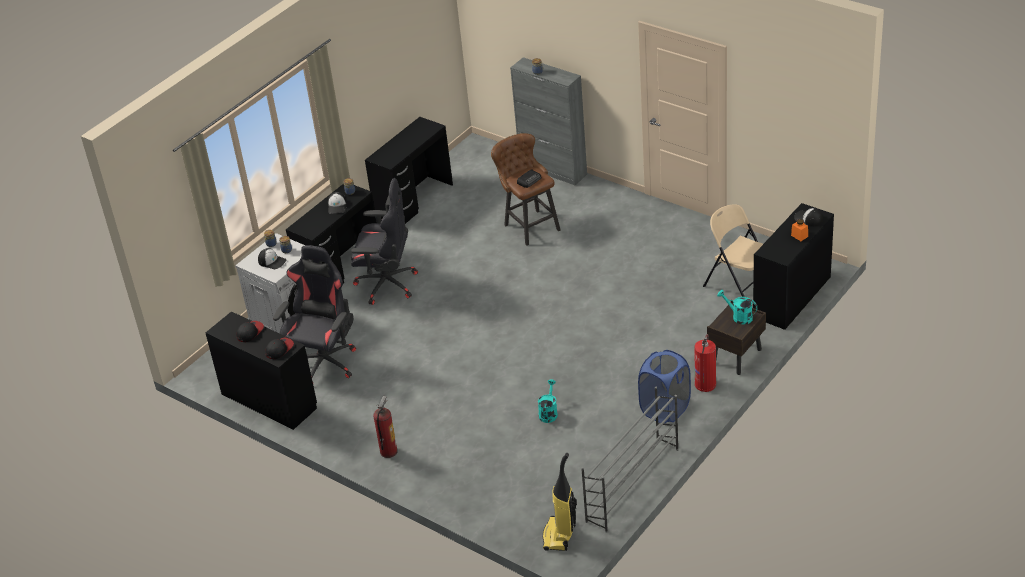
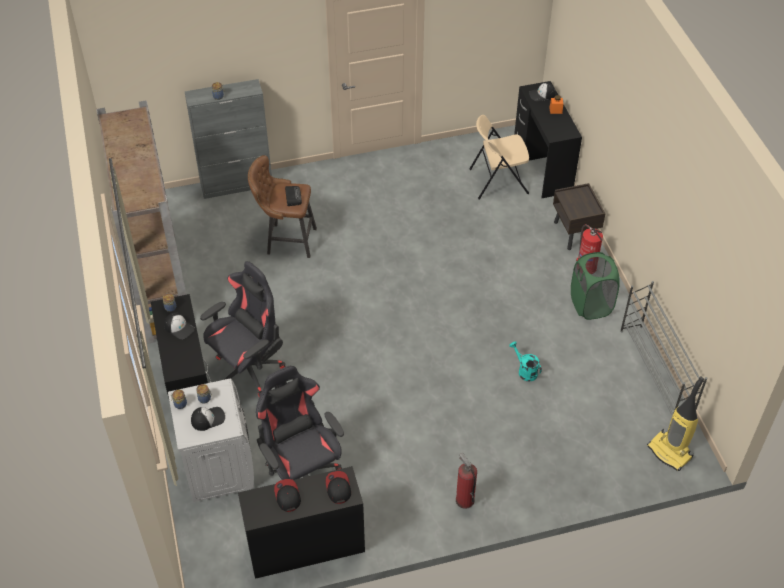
camera: 55 degrees left, 10 degrees up
(414, 202) = (161, 287): black desk -> brown bookcase
(665, 409) = (590, 305): blue laundry basket -> green laundry basket
(738, 317) = (576, 198): turquoise watering can -> none

